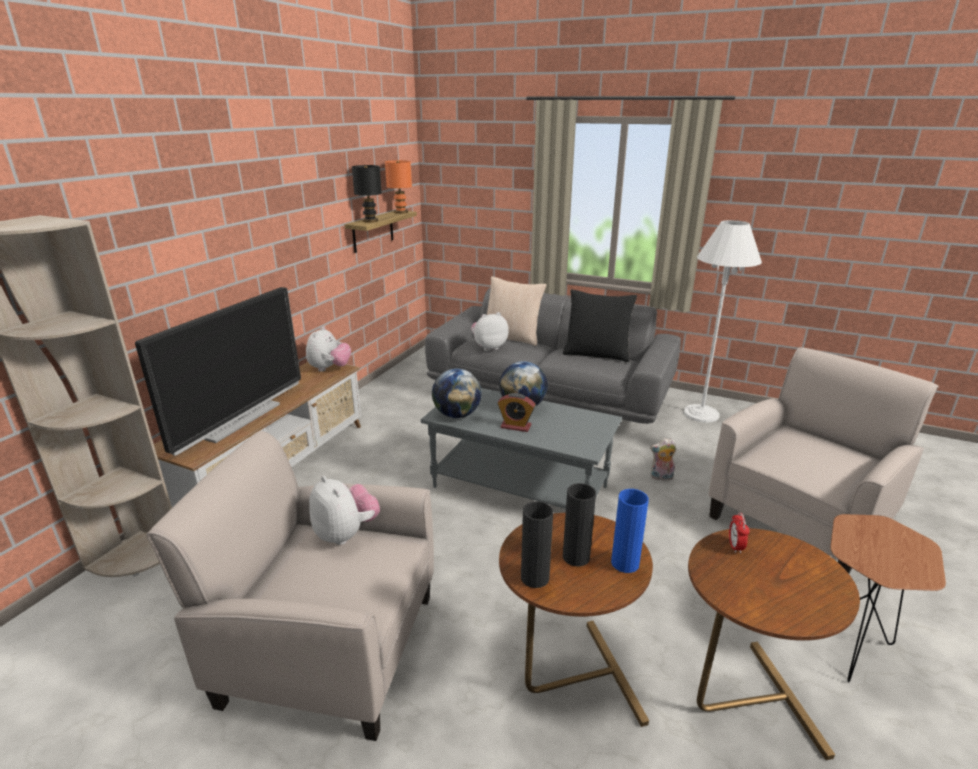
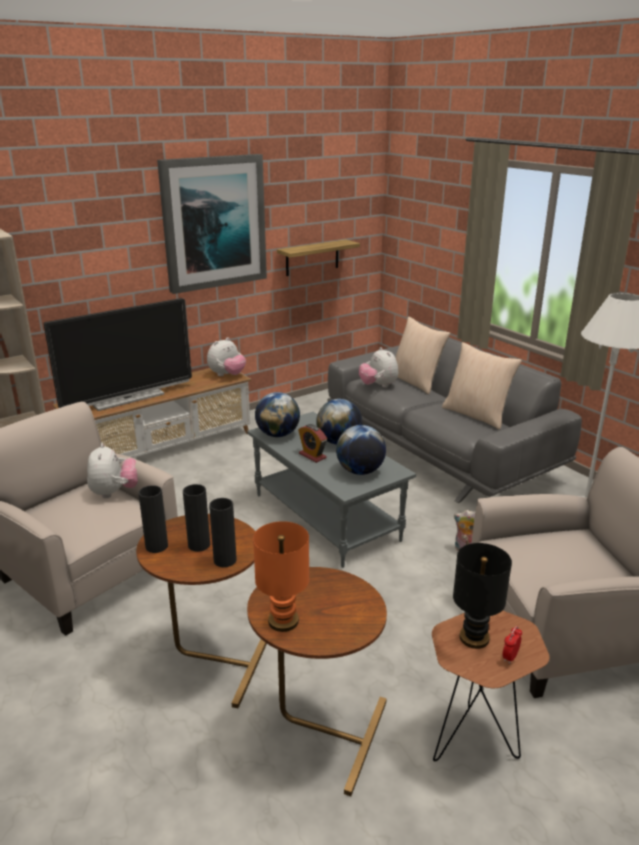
camera: 30 degrees right, 0 degrees up
(287, 197) = (213, 222): none -> picture
(370, 221) = (302, 248): black table lamp -> black table lamp (475, 638)
(400, 212) = (344, 242): orange table lamp -> orange table lamp (283, 621)
(489, 347) = (378, 386): plush toy -> plush toy turned 120 degrees counterclockwise
(576, 428) = (360, 471): none -> globe
(596, 354) = (476, 415): black pillow -> beige pillow
(625, 563) = (225, 560): blue vase -> black vase
(735, 546) = (320, 580): alarm clock -> alarm clock (510, 657)

